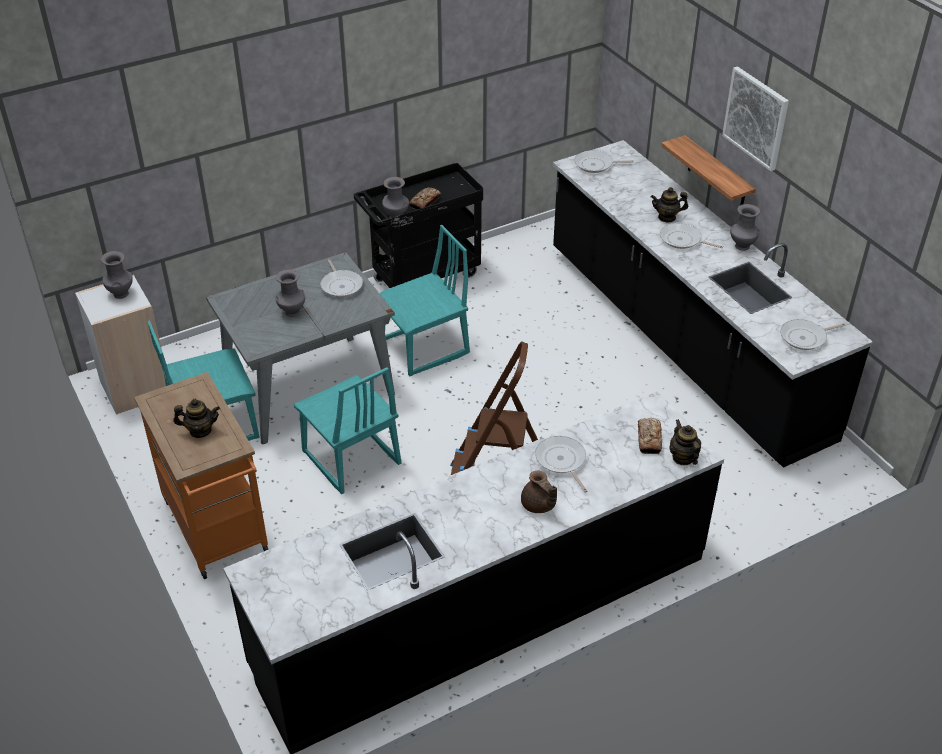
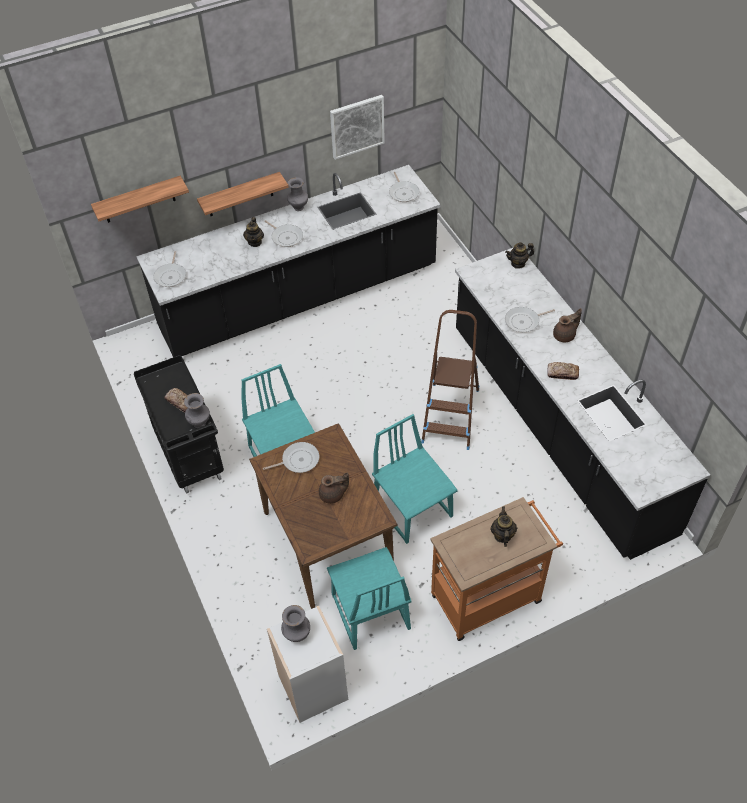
camera: 85 degrees left, 10 degrees up
(291, 312) = (333, 495): grey vase -> brown teapot
(310, 388) = (327, 540): grey dining table -> brown dining table
(350, 458) = (413, 508): turquoise chair -> turquoise chair turned 90 degrees counterclockwise
(647, 83) = (139, 200): none -> shelf
(649, 439) = (501, 277): bread -> bread (562, 373)
(682, 240) = (286, 237): frying pan -> frying pan turned 75 degrees counterclockwise
(756, 118) = (261, 131): picture -> picture (357, 126)

